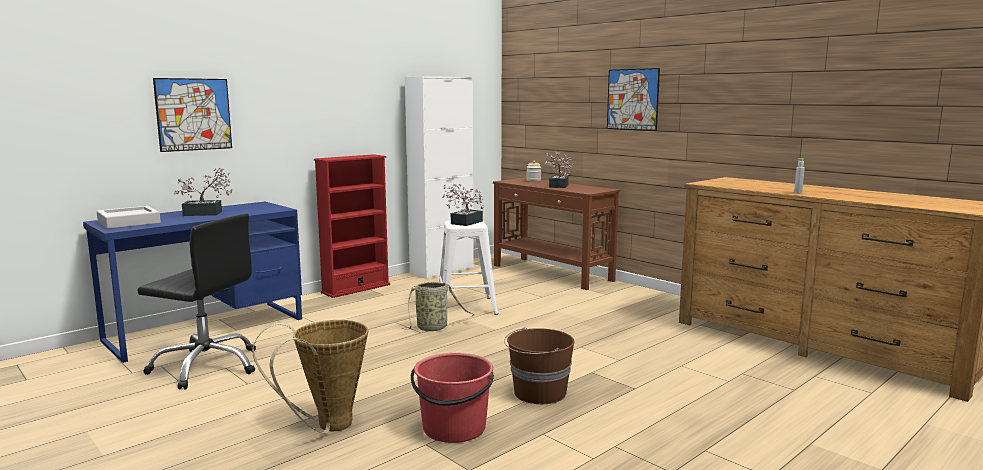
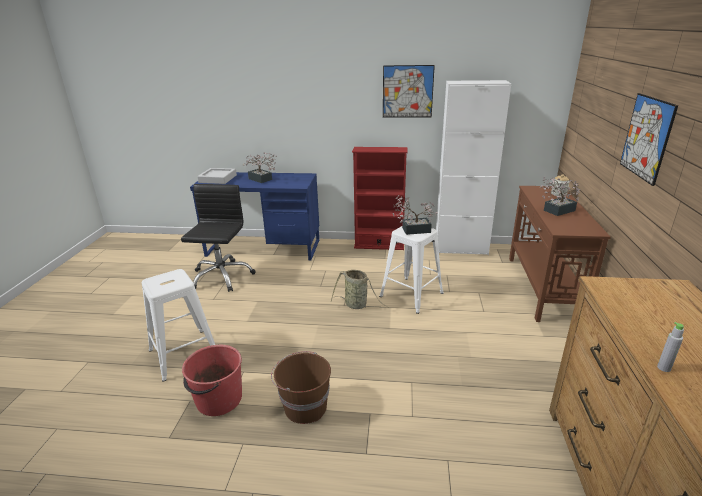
camera: 50 degrees right, 15 degrees up
(194, 114) = (270, 110): picture -> picture (407, 91)
(206, 366) = (221, 276): black office chair -> black office chair turned 150 degrees counterclockwise
(327, 426) = (185, 353): basket -> white stool

